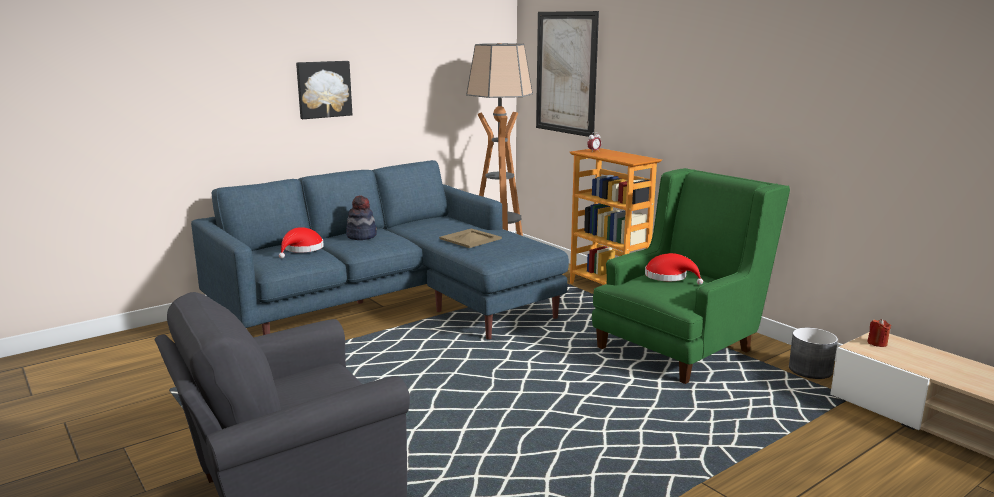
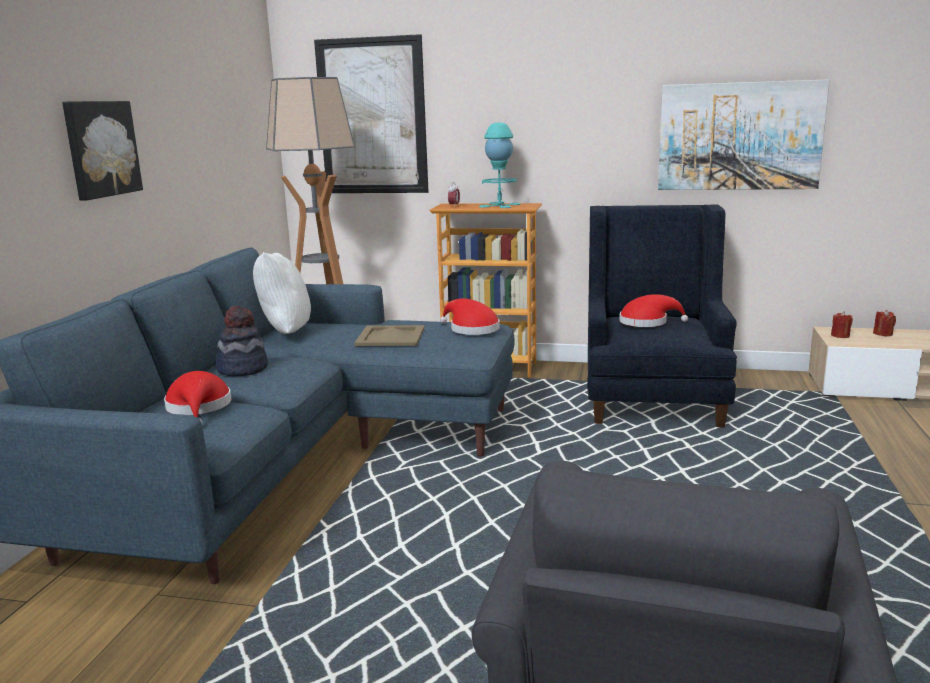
camera: 40 degrees left, 0 degrees up
(427, 221) = (284, 333): none -> white pillow
(525, 247) = (471, 329): none -> red hat
(624, 156) = (499, 205): none -> turquoise table lamp
(681, 345) = (651, 396): green armchair -> blue armchair
(810, 370) = (770, 382): grey planter -> none
(823, 123) = (739, 136): none -> picture
(930, 355) = (883, 334): none -> red candle

